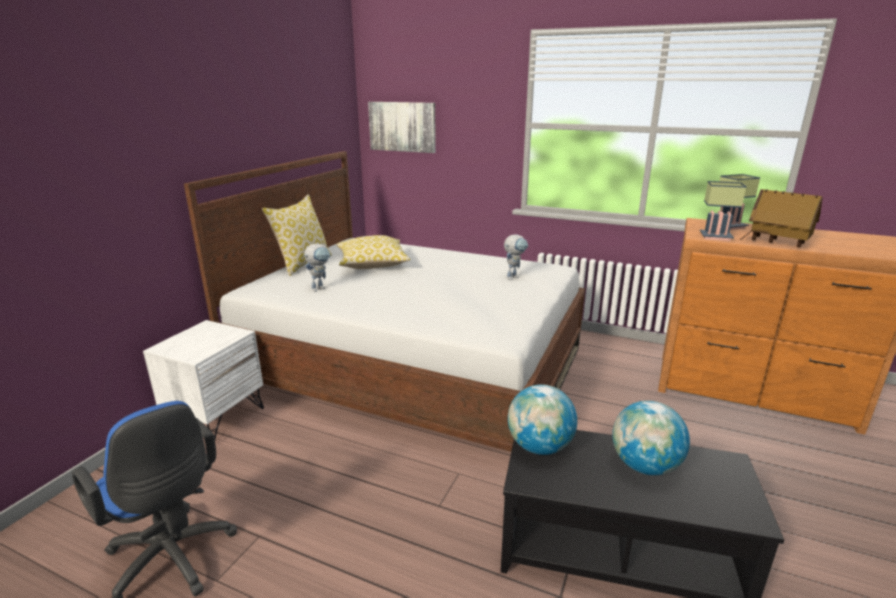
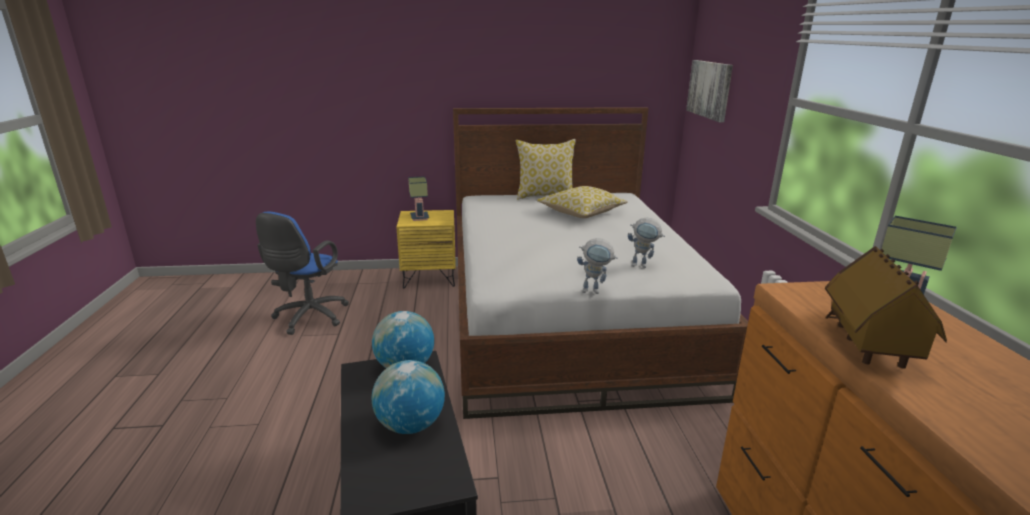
camera: 60 degrees right, 0 degrees up
(216, 419) = (429, 278): white nightstand -> yellow nightstand
(320, 288) = (508, 212): toy robot -> toy robot (595, 291)
(714, 237) = (800, 300): table lamp -> table lamp (418, 217)

